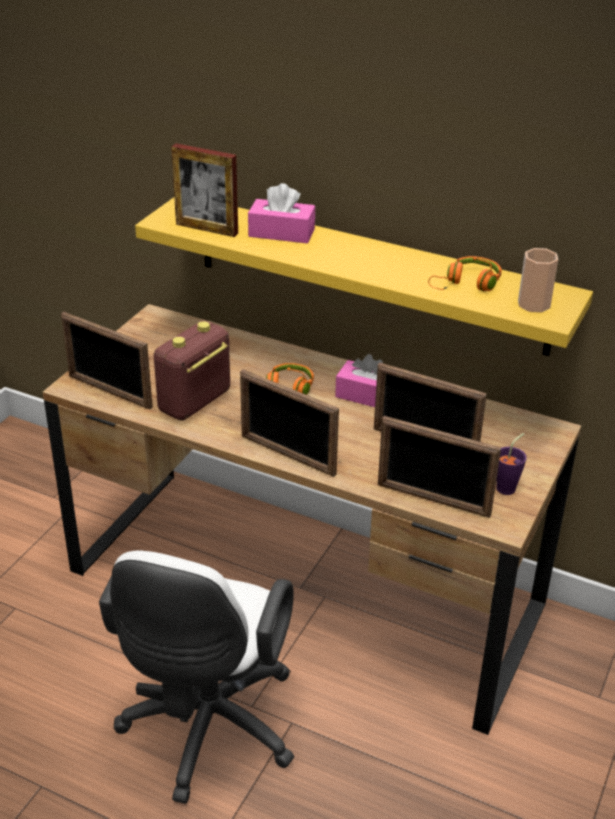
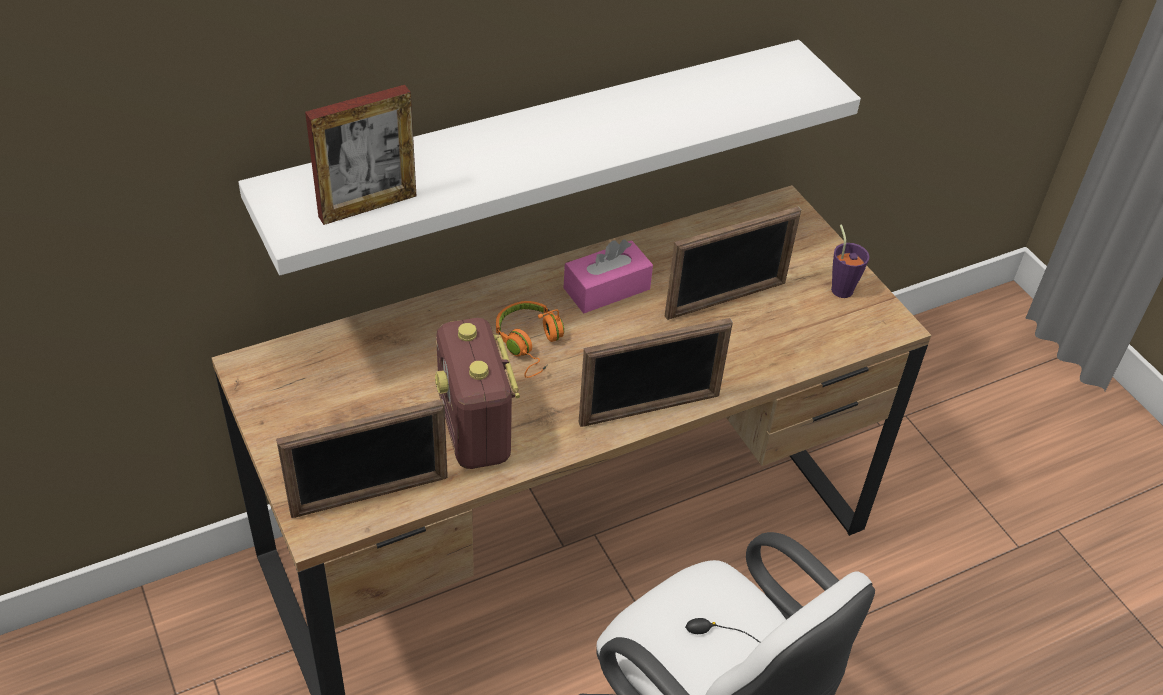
camera: 55 degrees left, 10 degrees up
(281, 233) = (451, 157): pink tissue box -> none
(369, 273) = (539, 148): yellow shelf -> white shelf
(433, 500) = (817, 348): picture frame -> none
(467, 284) = (709, 100): orange headphones -> none
(534, 304) = (789, 84): cup -> none

